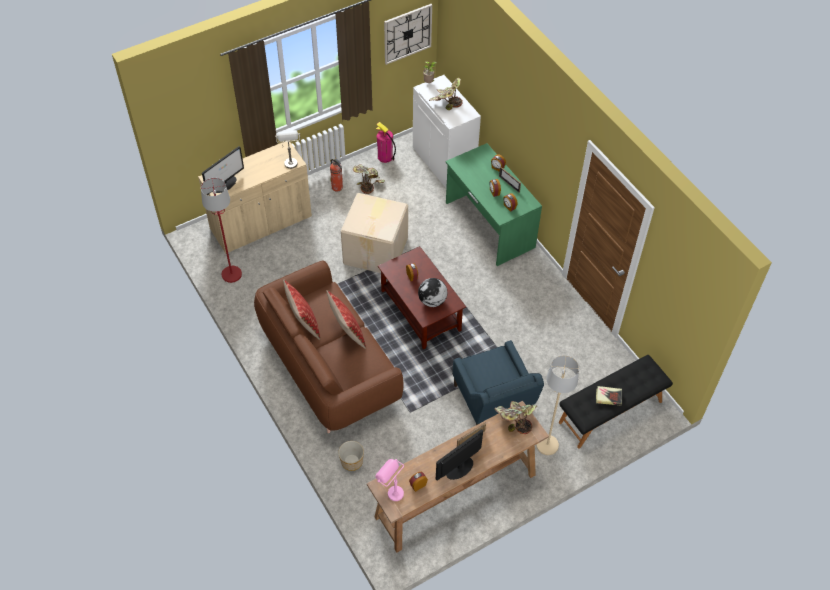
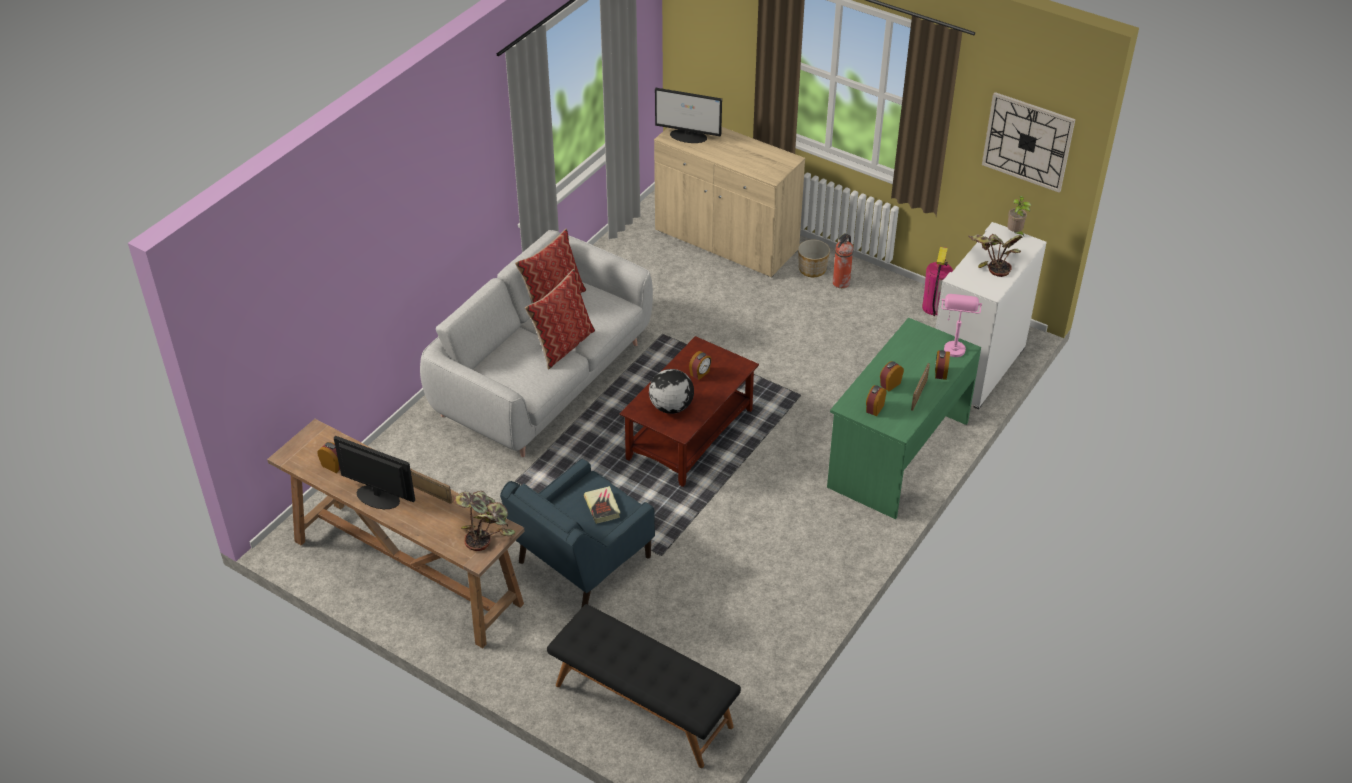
camera: 65 degrees right, 10 degrees down
(231, 274) = (628, 247): red floor lamp -> none
(290, 160) = (770, 171): grey table lamp -> none
(329, 366) = (542, 380): brown sofa -> grey sofa
(351, 461) = (409, 452): planter -> planter (812, 269)
(367, 182) = (873, 307): potted plant -> none
(376, 250) = (761, 357): cardboard box -> none
(390, 491) = (312, 443): pink table lamp -> pink table lamp (954, 345)
(547, 445) = (541, 646): beige floor lamp -> none
(608, 397) = (622, 655): book -> book (602, 507)

